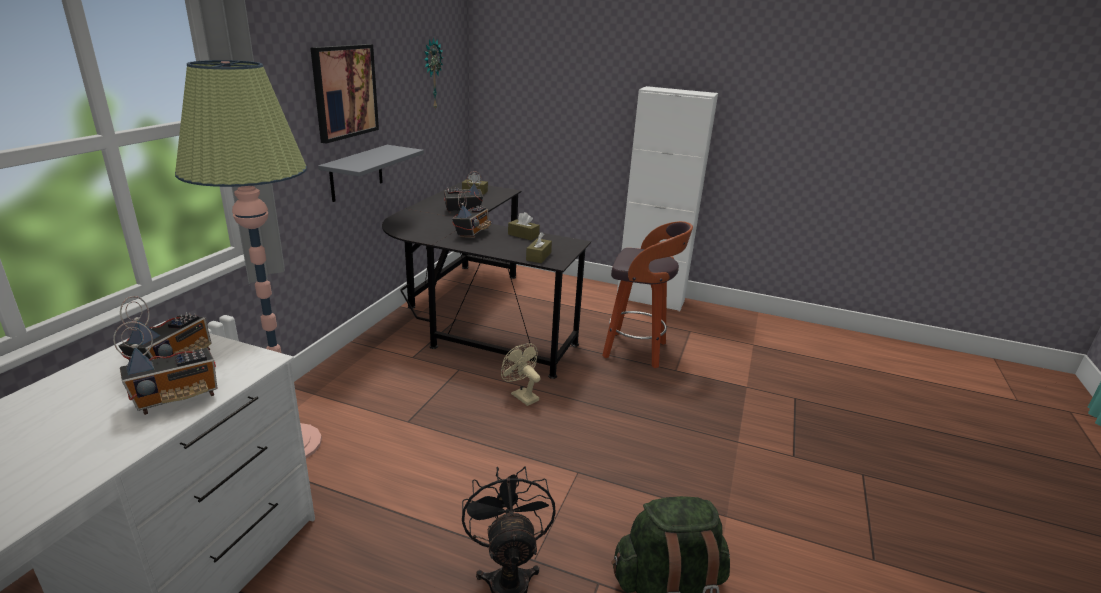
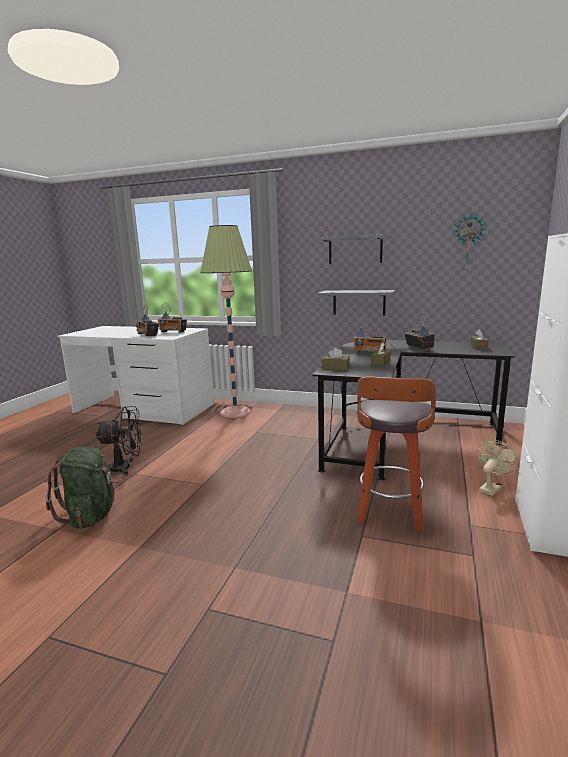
camera: 90 degrees right, 10 degrees down
(345, 91) = (355, 250): picture -> grey shelf
(521, 395) = (290, 460): beige fan -> beige fan (491, 488)

